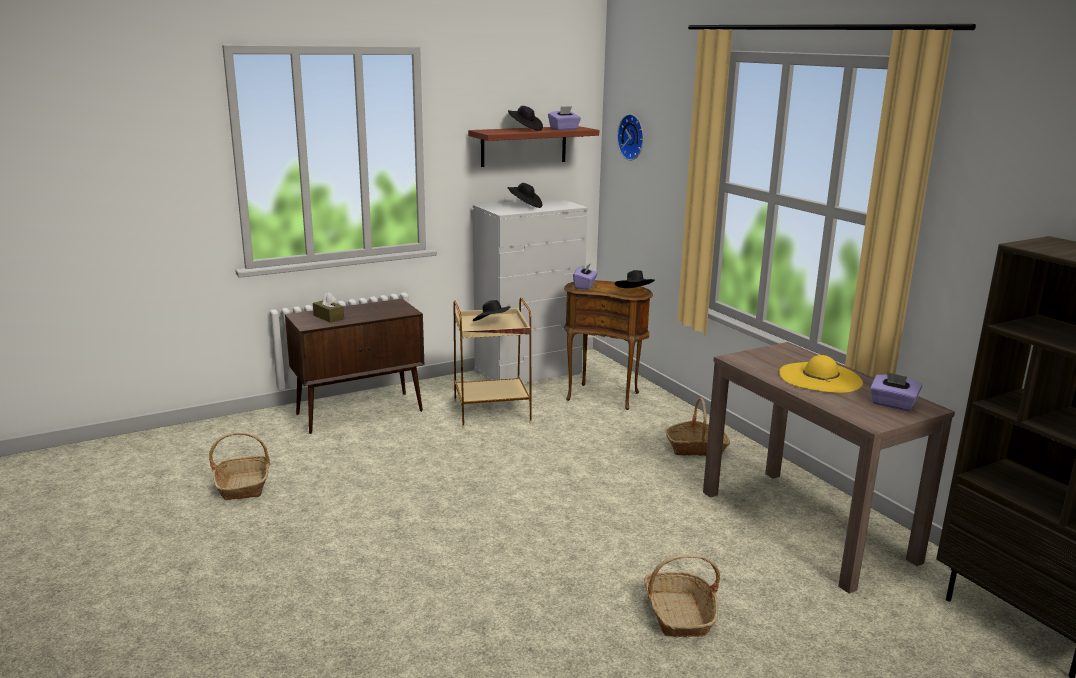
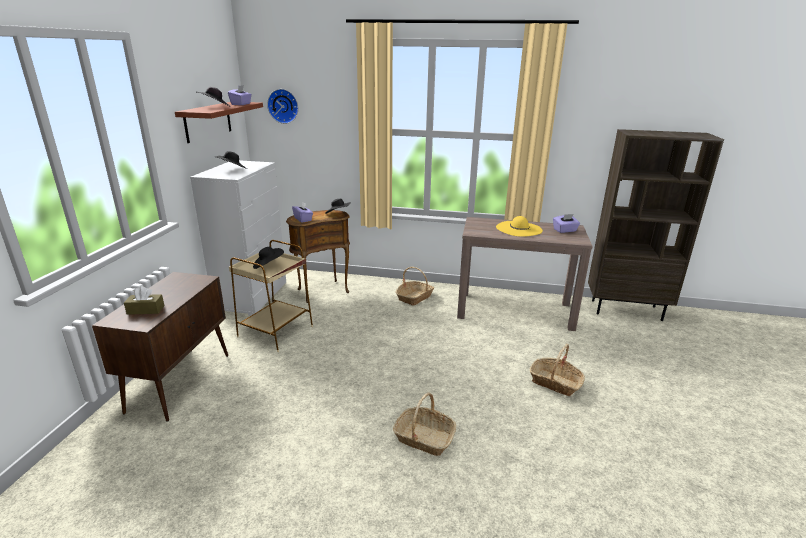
camera: 50 degrees left, 5 degrees up
(244, 485) = (189, 498): basket -> basket (424, 438)

